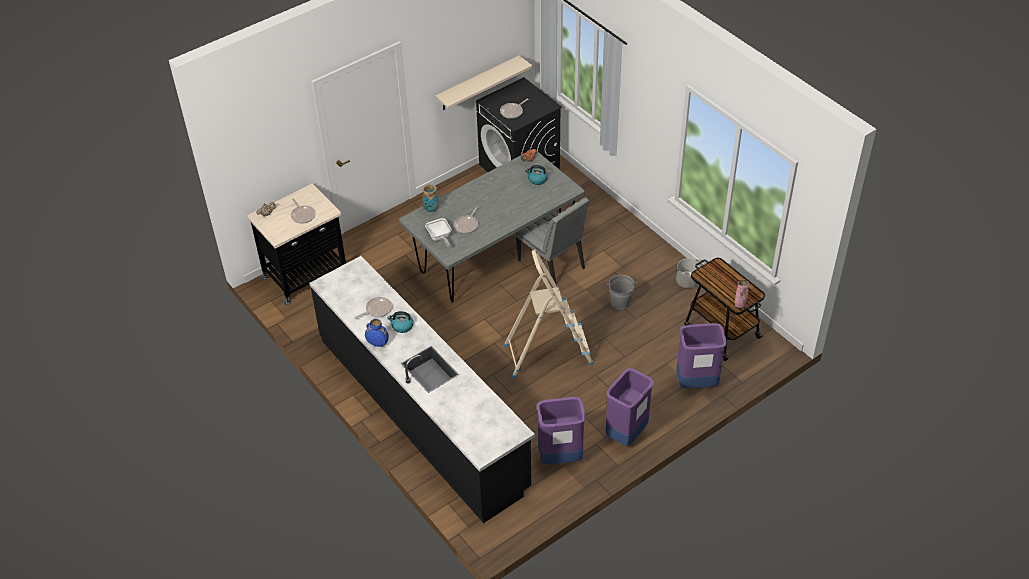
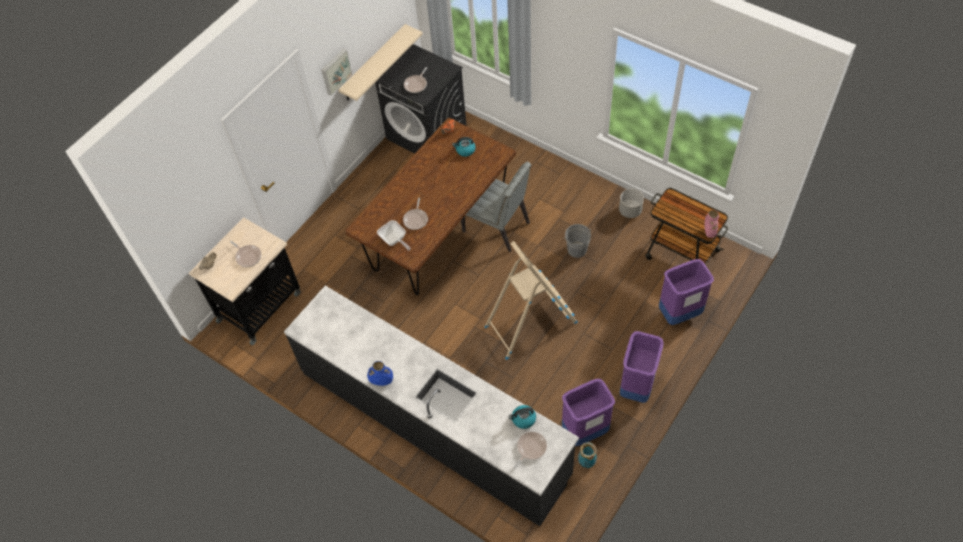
camera: 15 degrees left, 10 degrees up
(377, 309) = (366, 342): frying pan -> frying pan (530, 448)
(402, 326) = (398, 354): kettle -> kettle (523, 419)
(431, 209) = (373, 211): vase -> vase (586, 462)
(435, 76) = (335, 71): none -> picture
(494, 256) = (439, 233): grey dining table -> brown dining table

